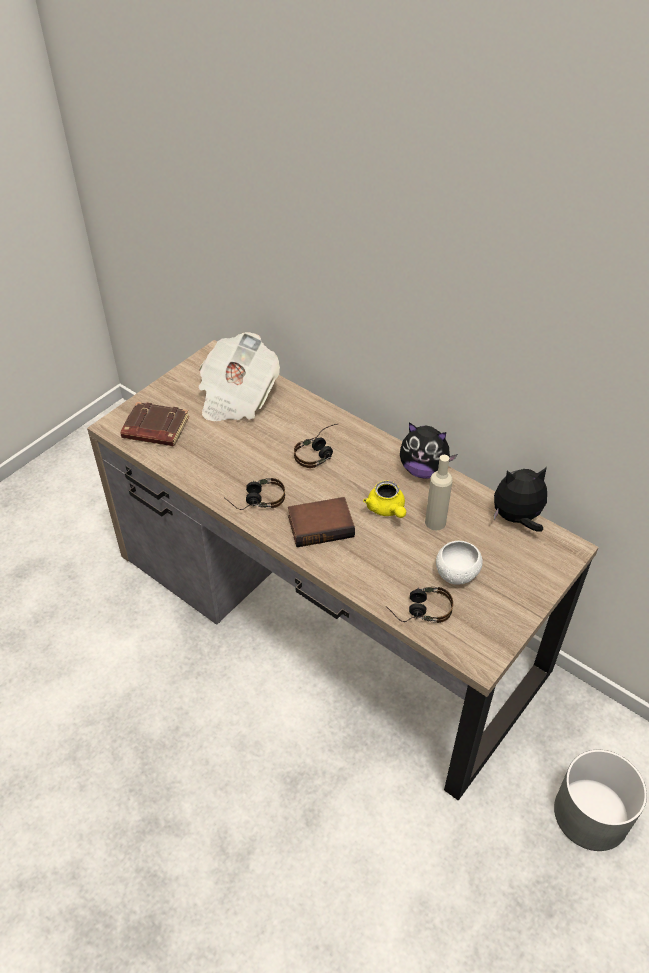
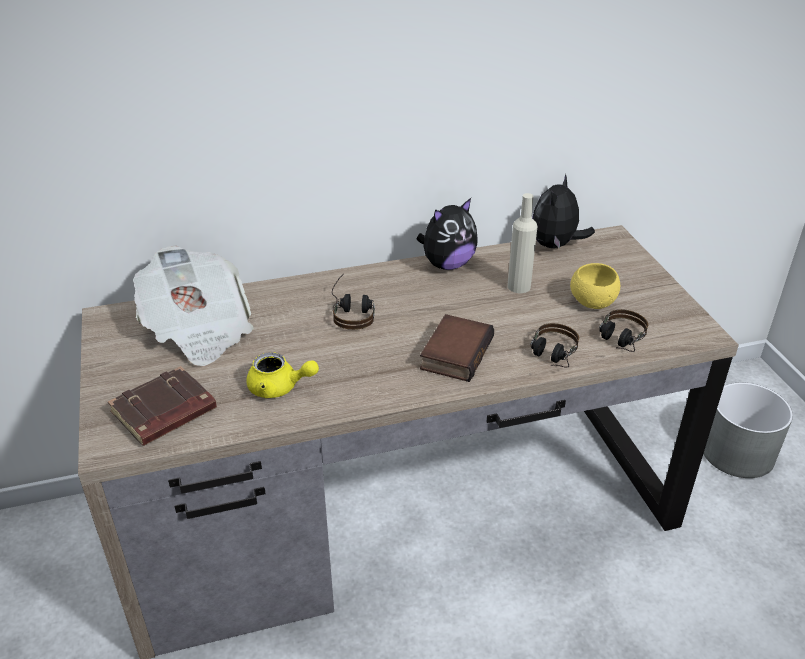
camera: 55 degrees left, 10 degrees down
(255, 500) = (372, 382): headphones -> headphones (551, 357)
(387, 509) = (475, 305): yellow teapot -> yellow teapot (279, 388)
(456, 574) = (592, 302): white bowl -> yellow bowl

